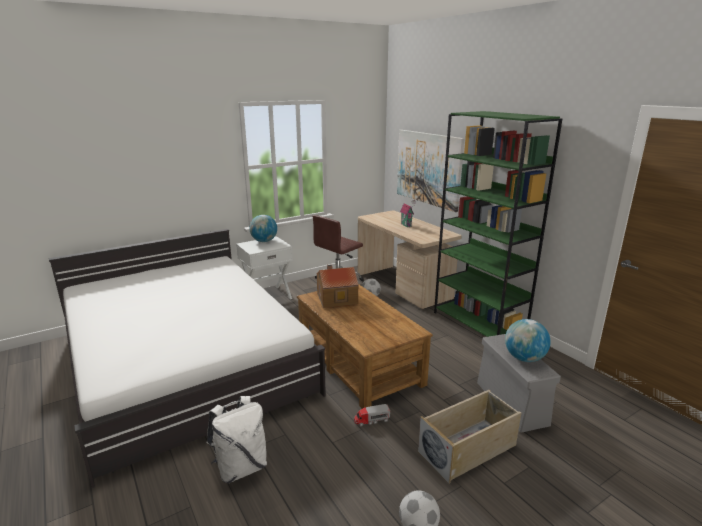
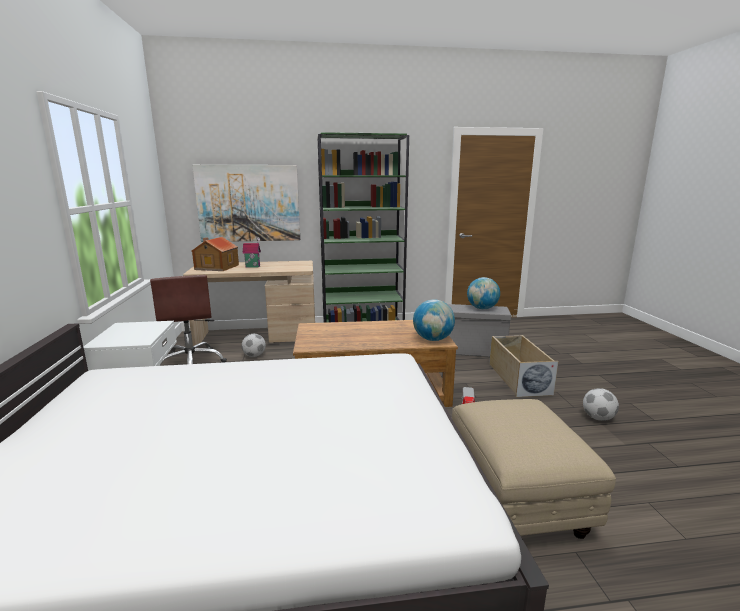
camera: 65 degrees left, 5 degrees down
(241, 467) = (515, 499): white backpack -> beige ottoman
(264, 241) = (119, 331): globe -> globe (433, 339)
(336, 298) = (327, 336): toy house -> toy house (216, 267)

